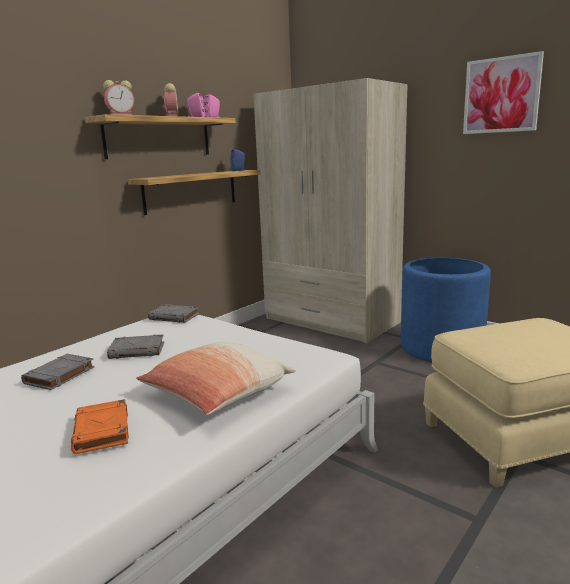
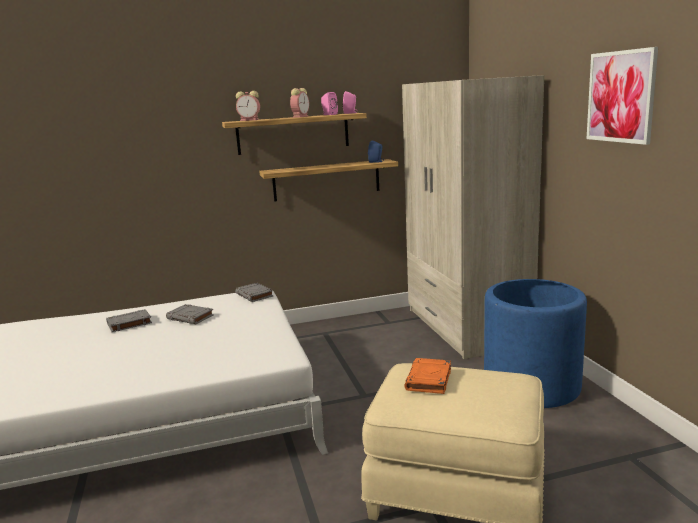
camera: 35 degrees right, 0 degrees up
(102, 431) = (92, 366): orange book -> orange book (429, 380)
(217, 394) = (178, 363): pillow -> none

